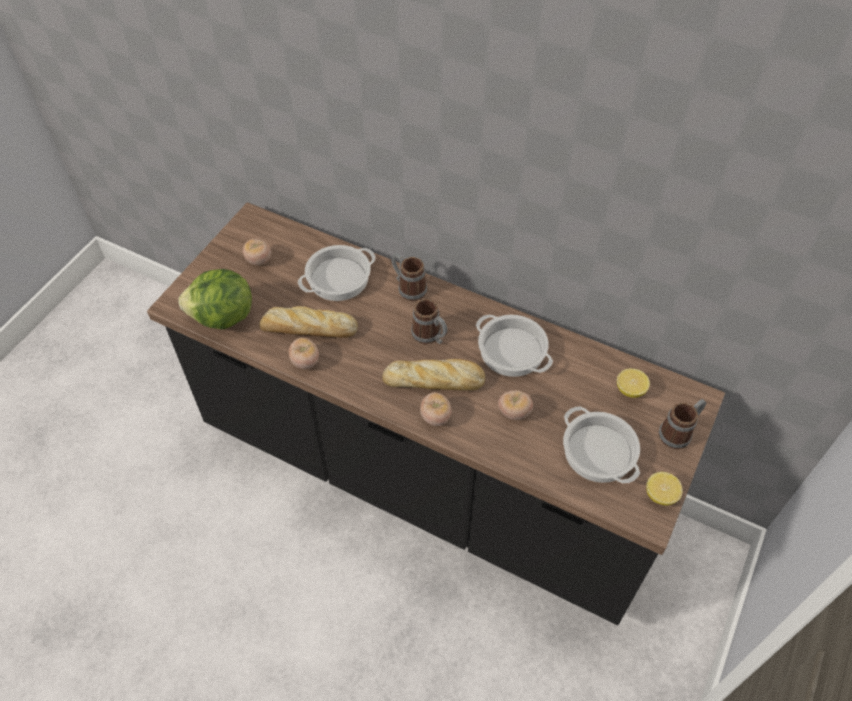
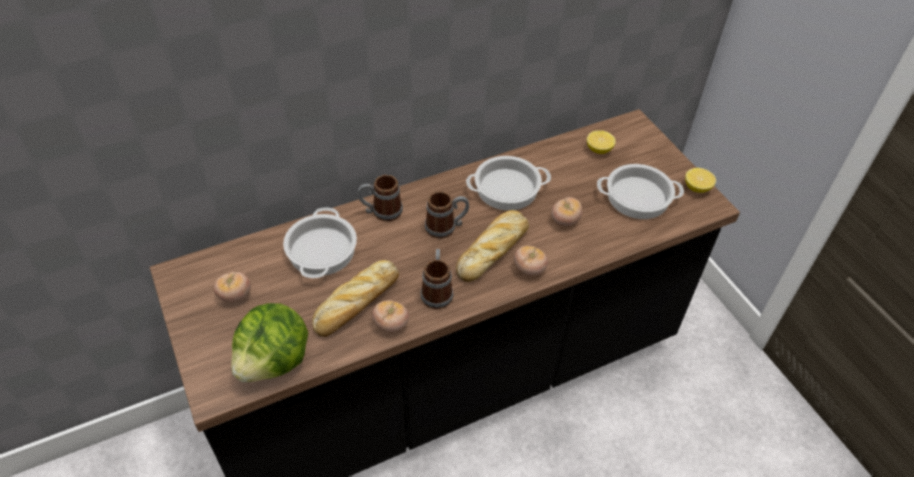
camera: 55 degrees left, 5 degrees down
(679, 432) = (653, 148): mug -> mug (437, 291)

